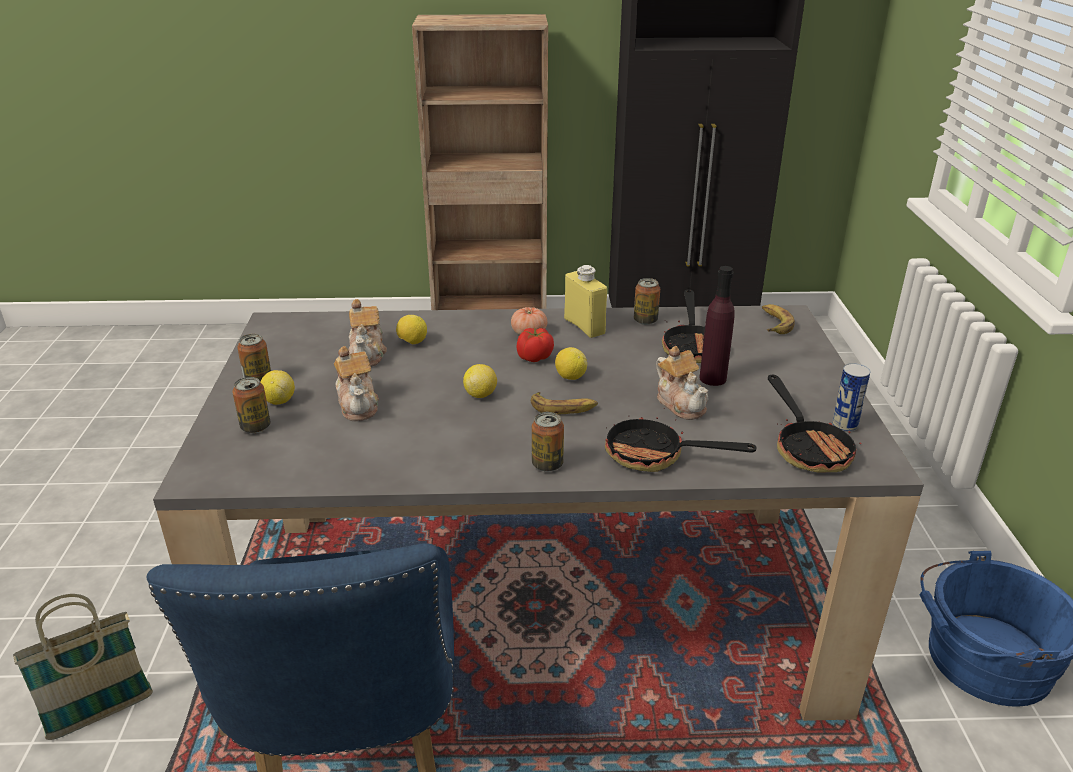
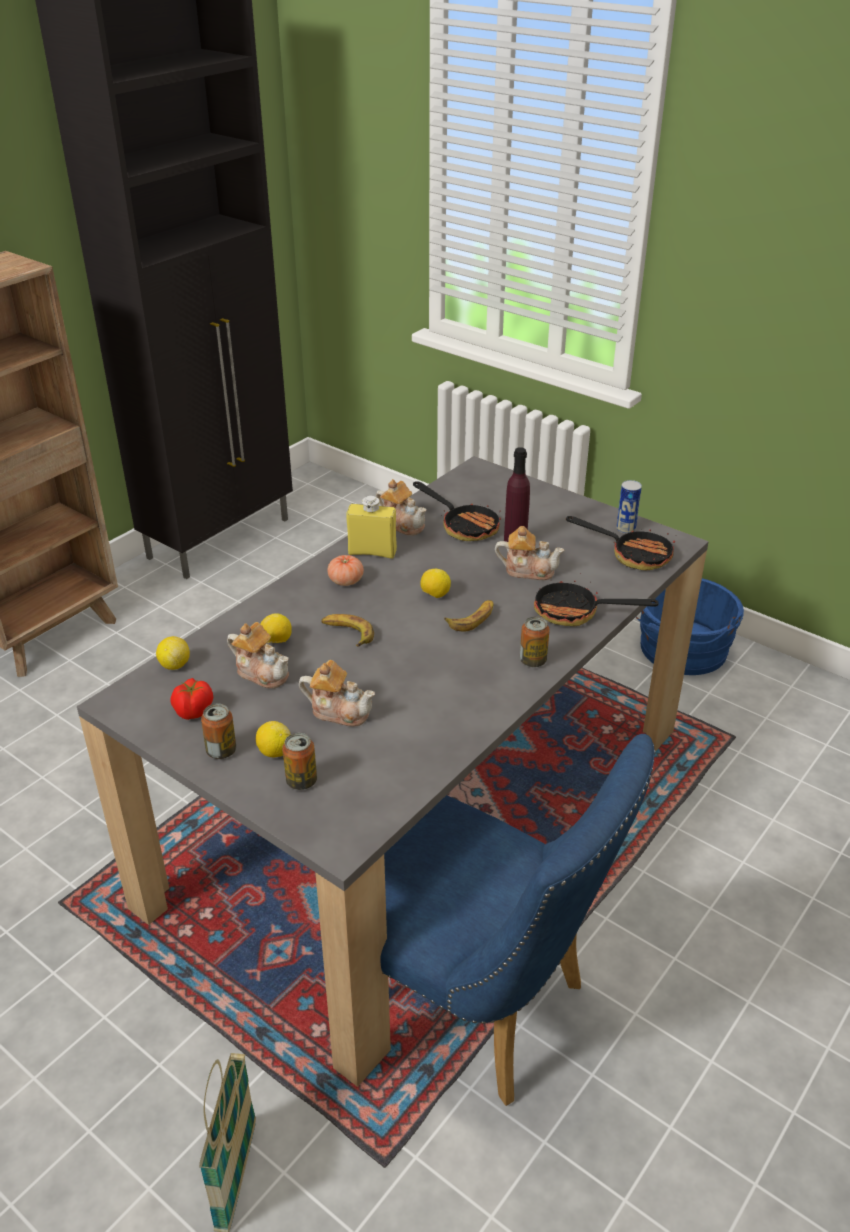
camera: 50 degrees left, 5 degrees up
(481, 394) = (405, 646): lemon -> lemon (175, 665)
(534, 358) = (386, 596): tomato -> tomato (193, 711)
(645, 320) = (402, 524): can -> teapot
(656, 456) = (576, 613): frying pan -> frying pan turned 45 degrees clockwise
(774, 323) = (480, 480): banana -> banana (347, 633)

